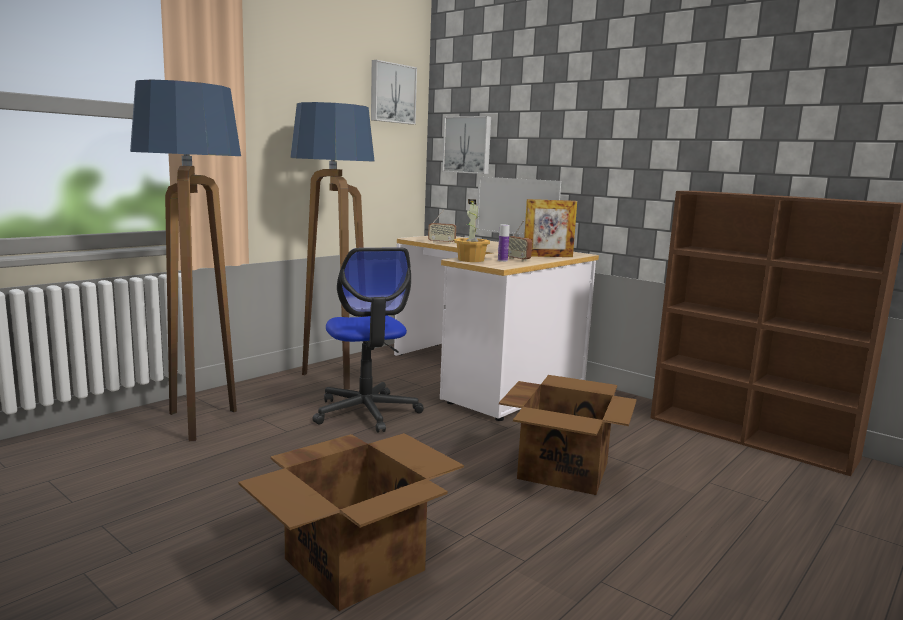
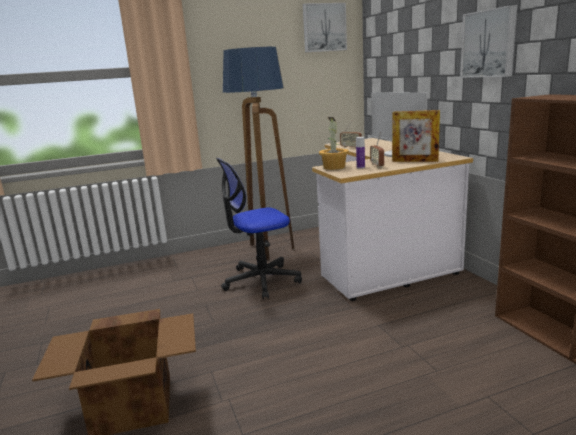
camera: 30 degrees right, 5 degrees up
(199, 424) = (155, 277): floor lamp -> none
(366, 412) = (261, 281): office chair -> office chair turned 60 degrees clockwise
(468, 145) = (385, 62): picture -> picture (489, 44)
(564, 470) = (358, 356): cardboard box -> none

